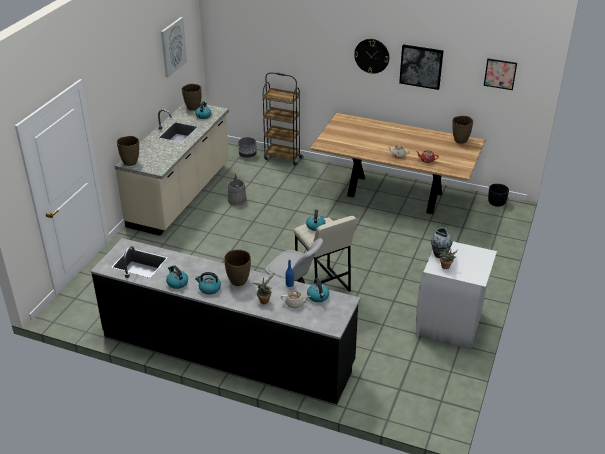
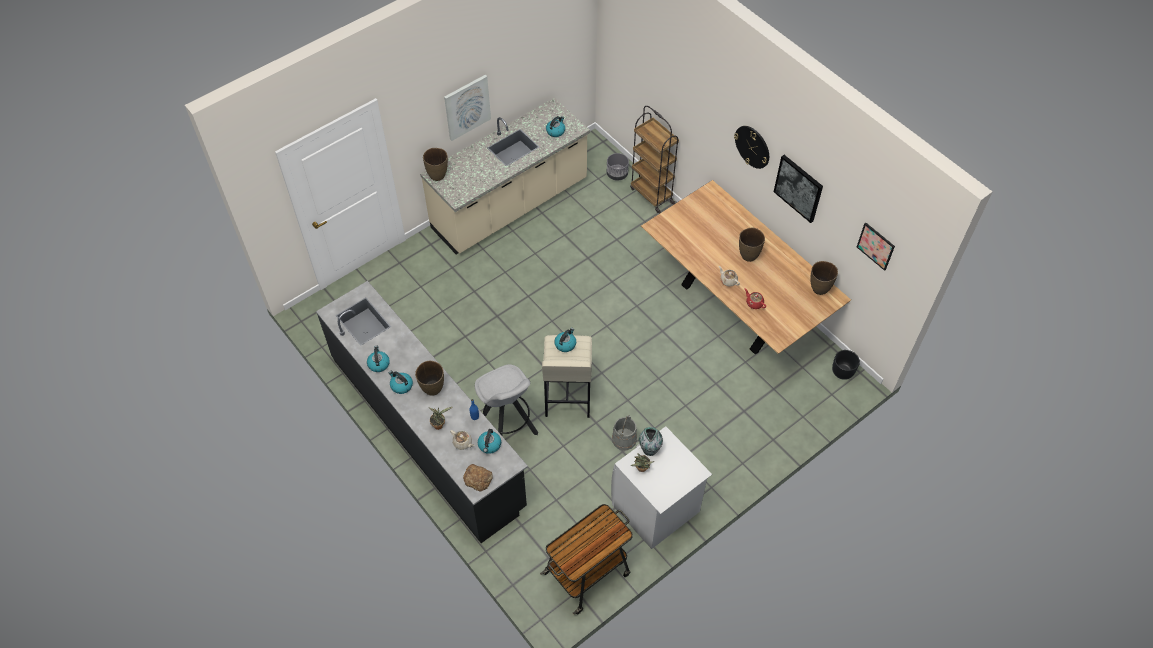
camera: 30 degrees right, 20 degrees up
(173, 46) = (539, 45): picture -> picture (467, 107)
(193, 108) = (553, 113): brown vase -> brown vase (748, 255)
(237, 200) = (562, 238): grey bucket -> grey bucket (624, 439)
(328, 320) = (478, 478): none -> bread
(438, 385) = (588, 573): none -> cart

